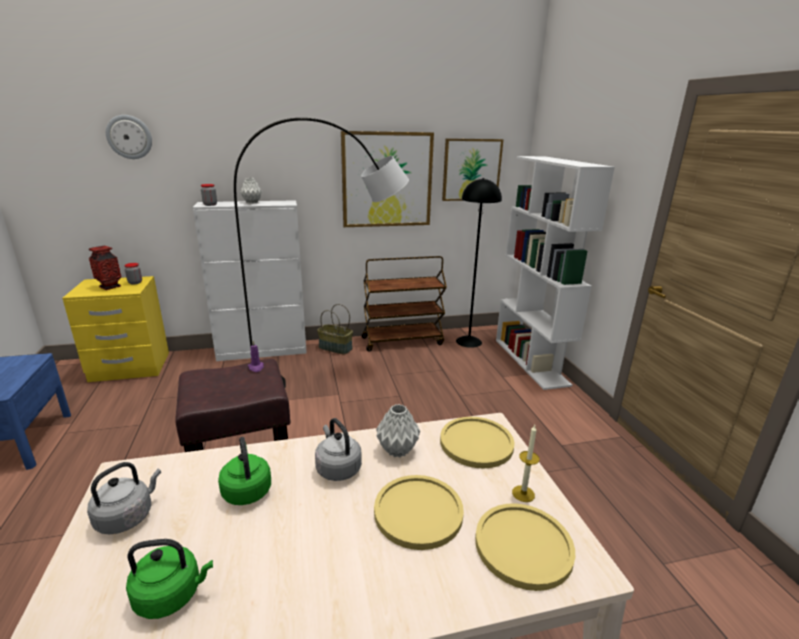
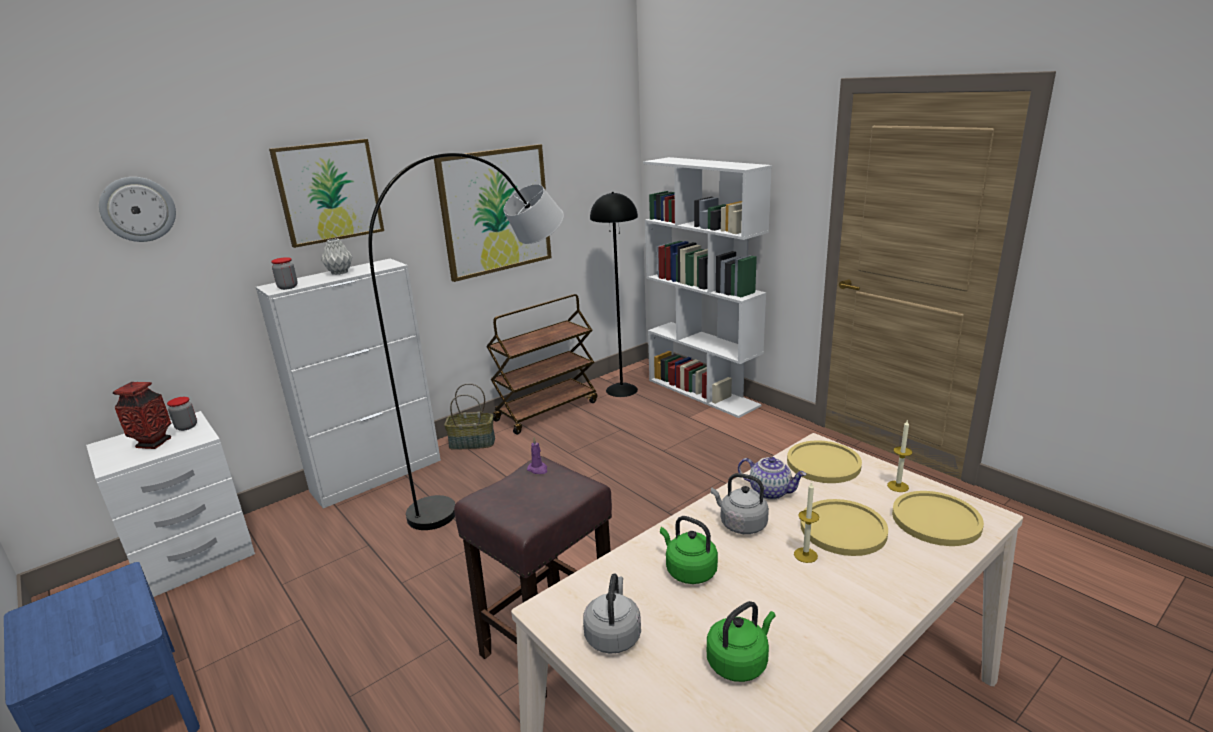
camera: 25 degrees left, 0 degrees up
(130, 367) = (194, 559): yellow nightstand -> white nightstand
(353, 521) = (805, 555): none -> candle
(398, 450) = (770, 491): grey vase -> teapot
(471, 170) = (585, 183): picture -> picture (329, 192)

